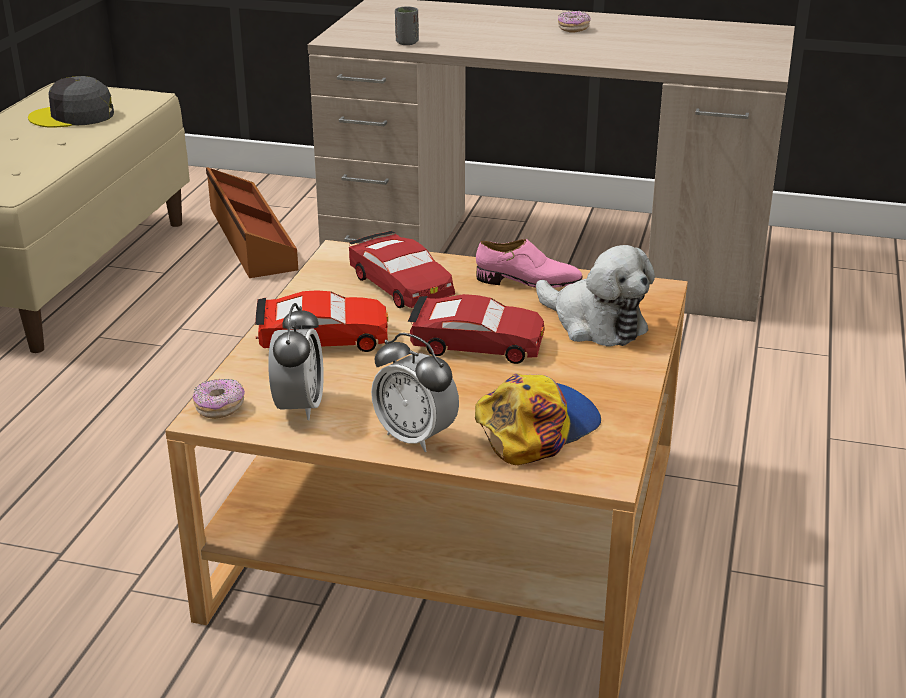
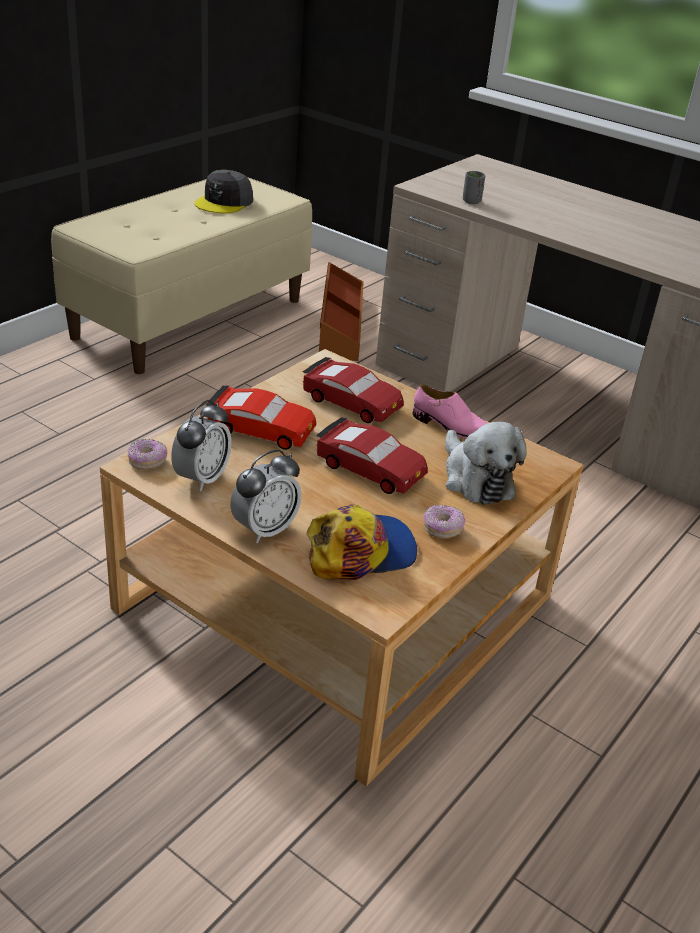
camera: 20 degrees right, 5 degrees up
(73, 116) = (224, 202): grey cap -> grey cap turned 75 degrees counterclockwise
(401, 285) = (351, 402): red toy car -> red toy car turned 45 degrees counterclockwise
(415, 437) = (265, 529): alarm clock -> alarm clock turned 105 degrees counterclockwise
(573, 29) = (620, 219): donut -> donut (442, 529)

